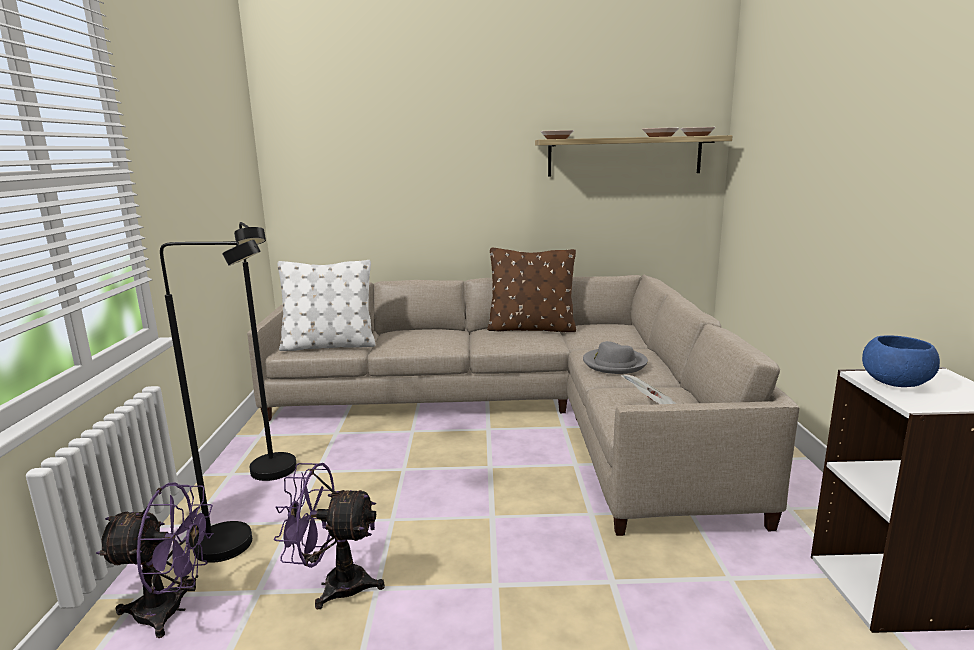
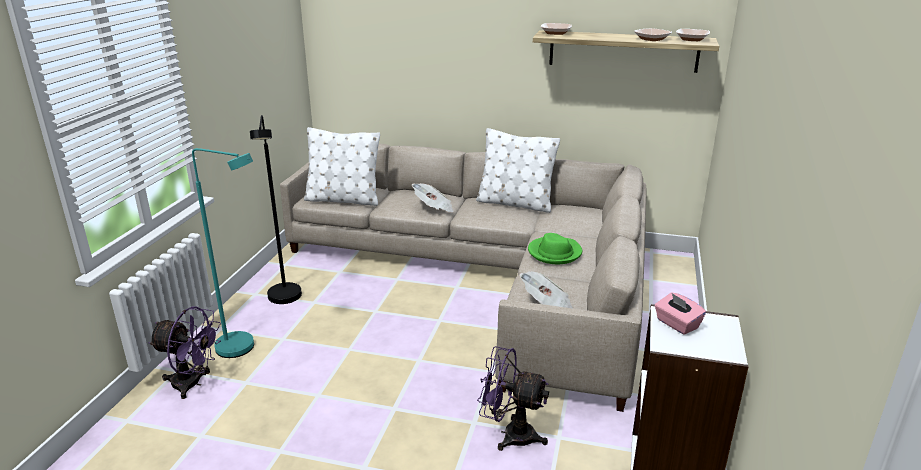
camera: 15 degrees right, 10 degrees up
(238, 546) = (243, 349): black floor lamp -> turquoise floor lamp
(334, 585) = (292, 387): purple fan -> purple fan (510, 434)
(444, 342) = (434, 208): none -> newspaper
(531, 328) = (515, 203): brown pillow -> white pillow
(614, 363) = (554, 252): grey hat -> green hat
(896, 383) = (677, 324): blue bowl -> pink tissue box

